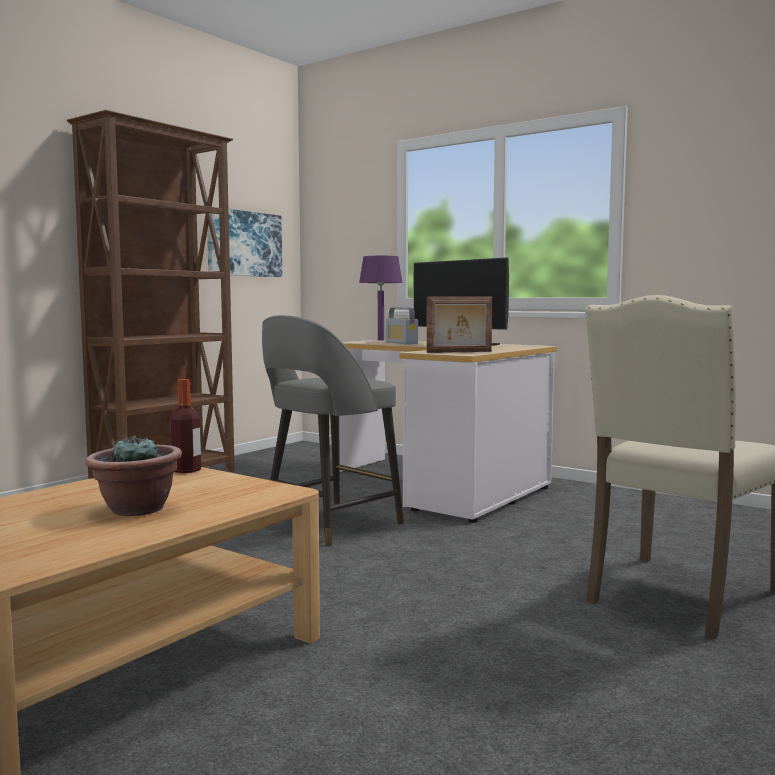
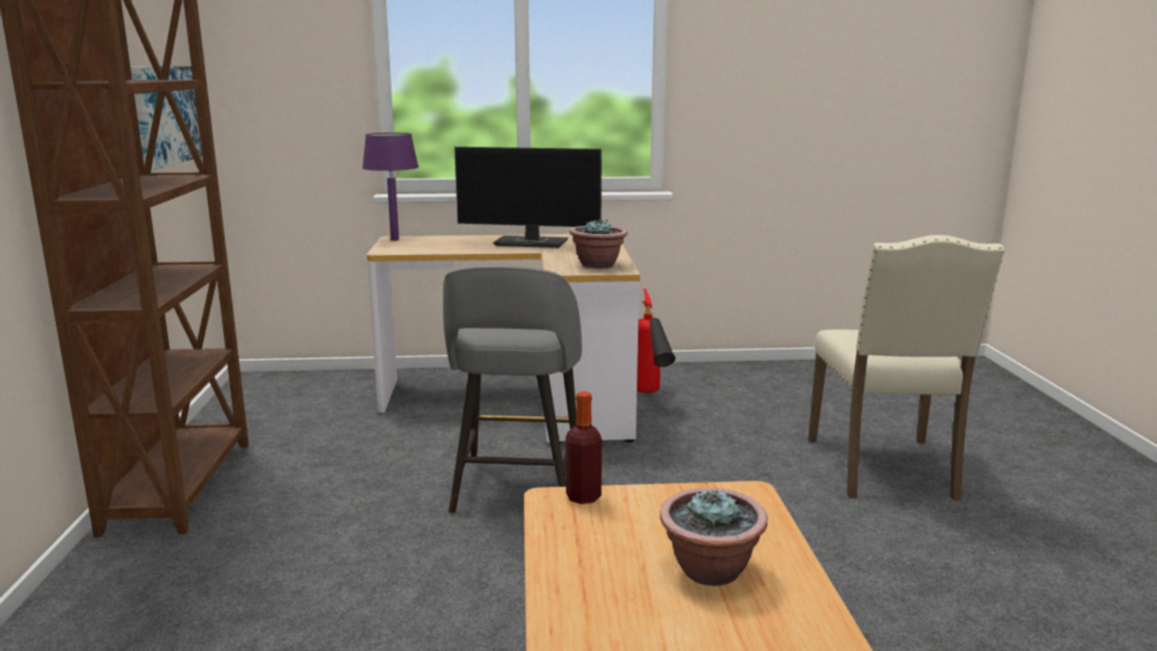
camera: 40 degrees left, 10 degrees up
(401, 343) = (449, 245): radio -> none
(459, 352) = (598, 265): picture frame -> potted plant
(554, 503) = (652, 397): none -> fire extinguisher

